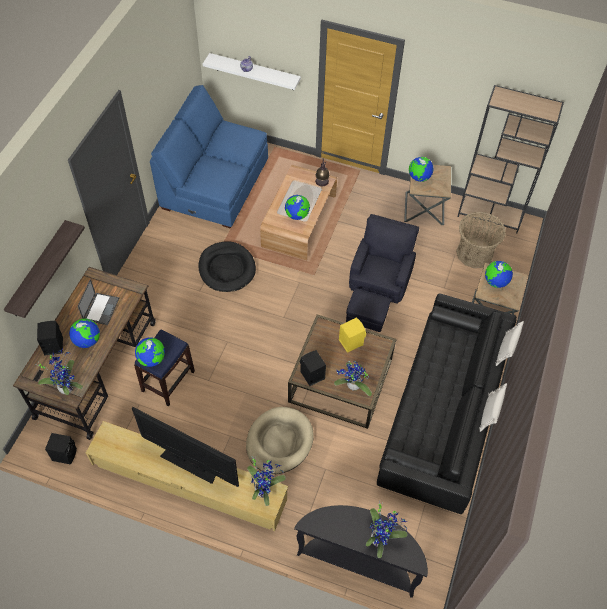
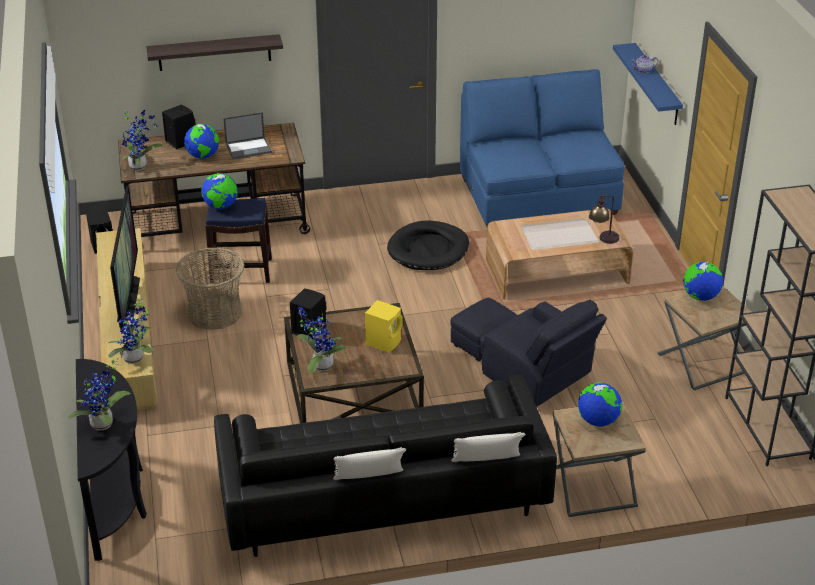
camera: 60 degrees right, 20 degrees down
(254, 72) = (657, 84): white shelf -> blue shelf
(279, 441) = (228, 376): beige dog bed -> none
(297, 215) = (533, 240): globe -> none
(377, 287) = (524, 370): black armchair -> black armchair turned 60 degrees clockwise
(474, 253) = (678, 436): basket -> basket (214, 313)

